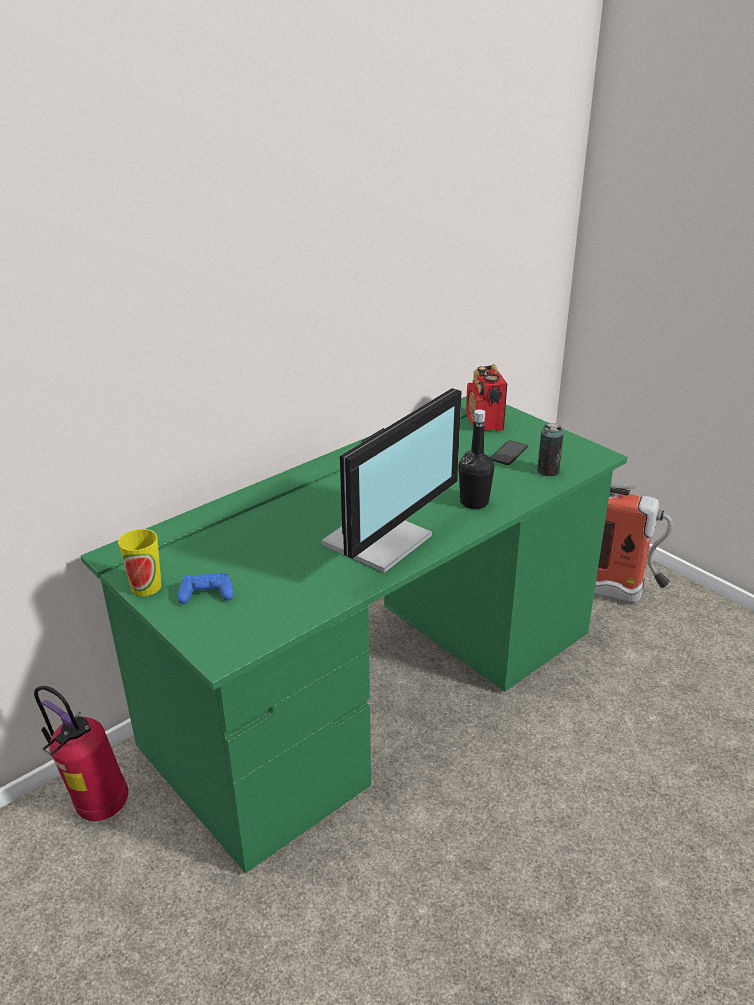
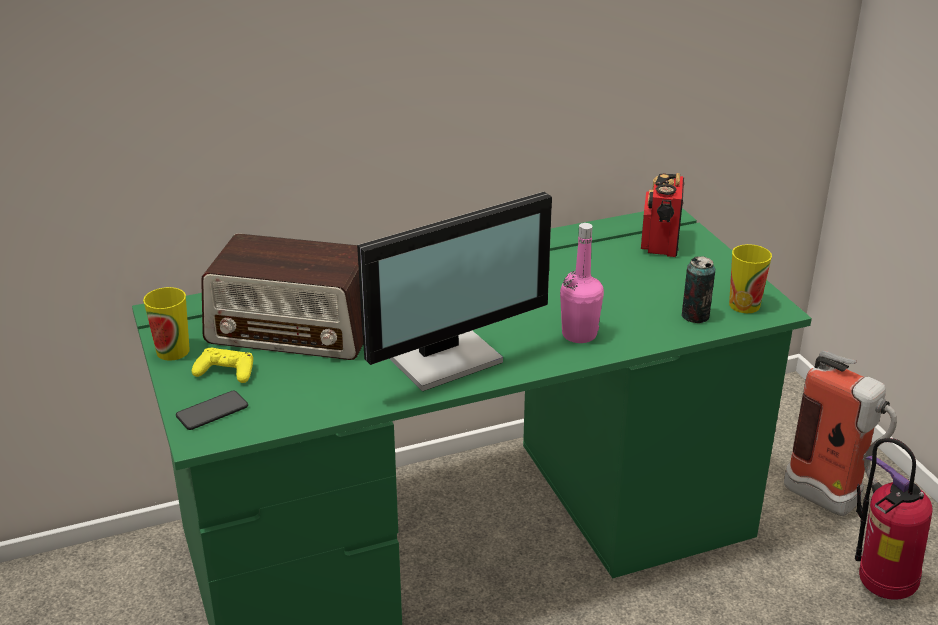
camera: 20 degrees right, 0 degrees up
(97, 808) = (118, 581): fire extinguisher -> fire extinguisher (880, 586)
(206, 594) = (226, 371): blue game controller -> yellow game controller
(243, 546) = (294, 330): none -> radio
(474, 502) = (579, 334): black bottle -> pink bottle
(508, 453) = (662, 286): phone -> phone (212, 411)
(576, 456) = (744, 305): none -> cup

